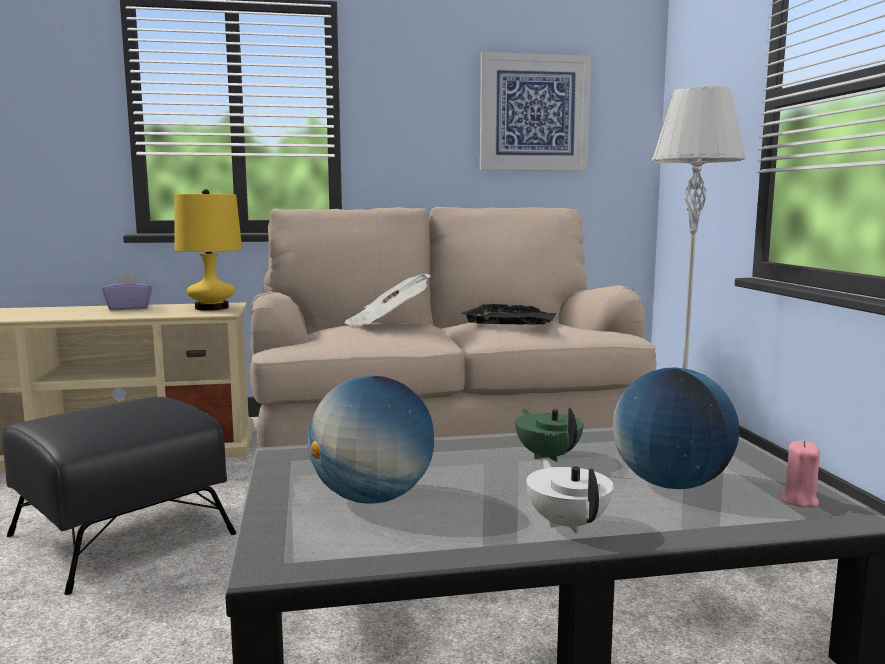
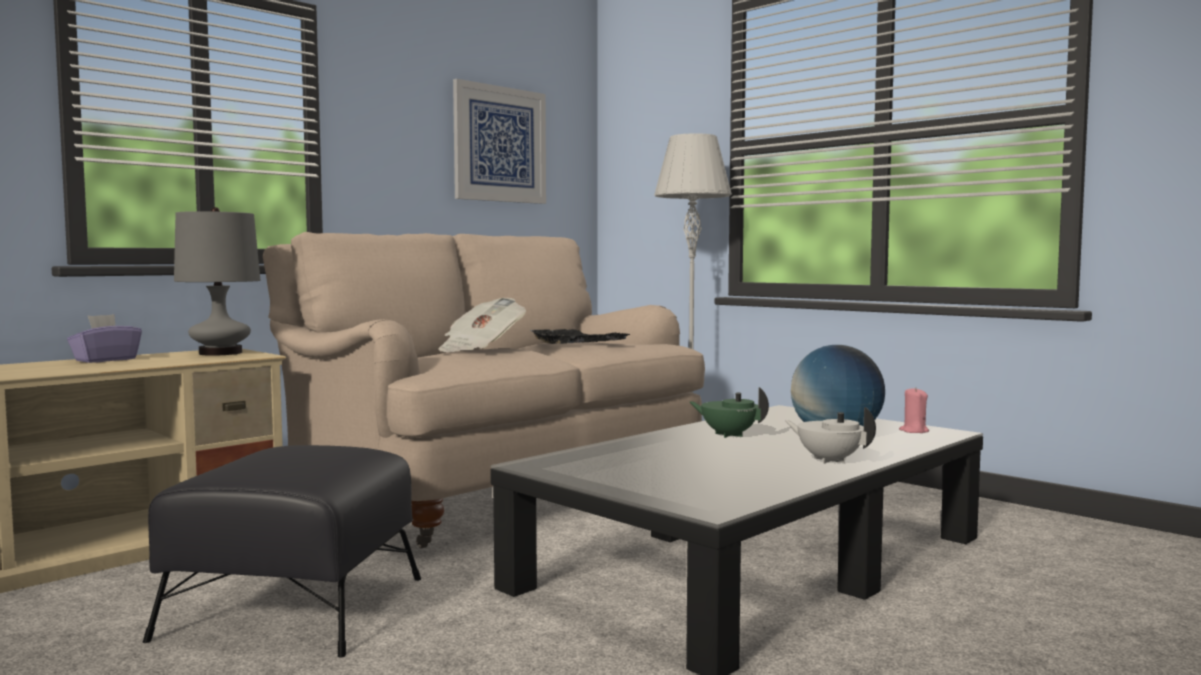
camera: 35 degrees left, 5 degrees down
(212, 308) = (220, 353): yellow table lamp -> grey table lamp
(372, 498) = (678, 472): globe -> none

